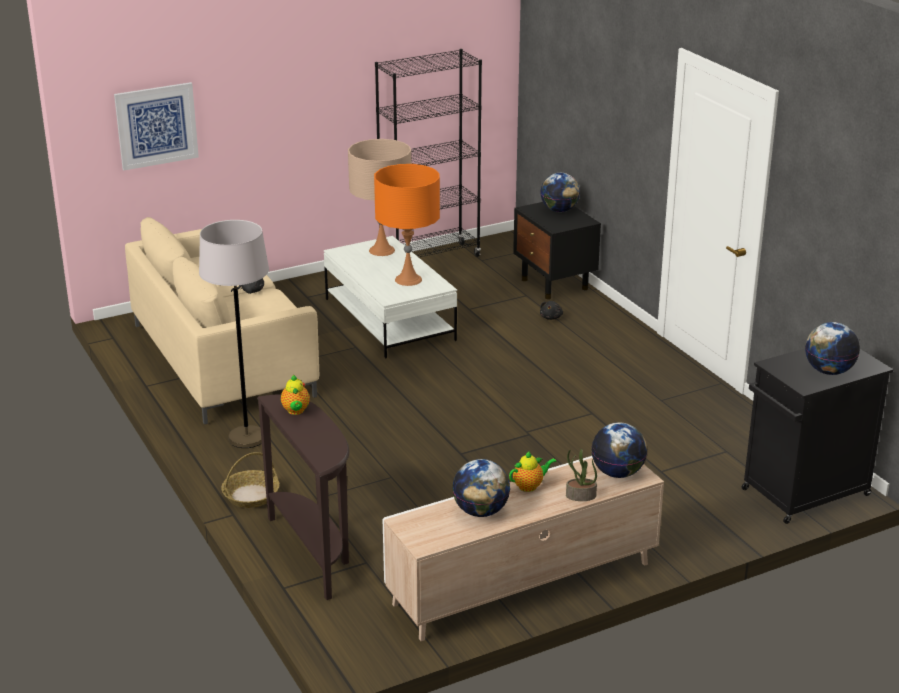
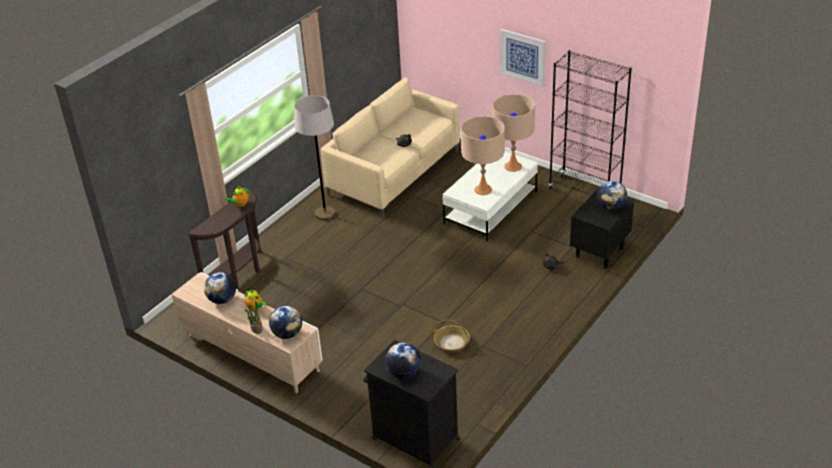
camera: 65 degrees right, 10 degrees up
(156, 125) = (439, 29): picture -> picture (522, 57)
(251, 496) = (274, 237): basket -> basket (451, 343)
(408, 279) = (483, 189): orange table lamp -> beige table lamp

